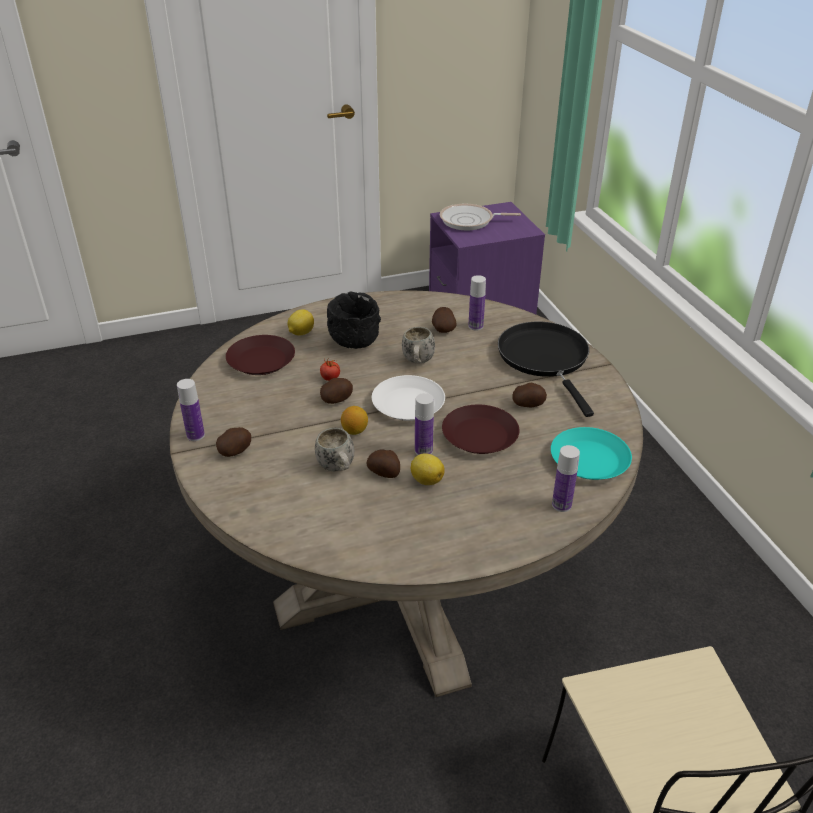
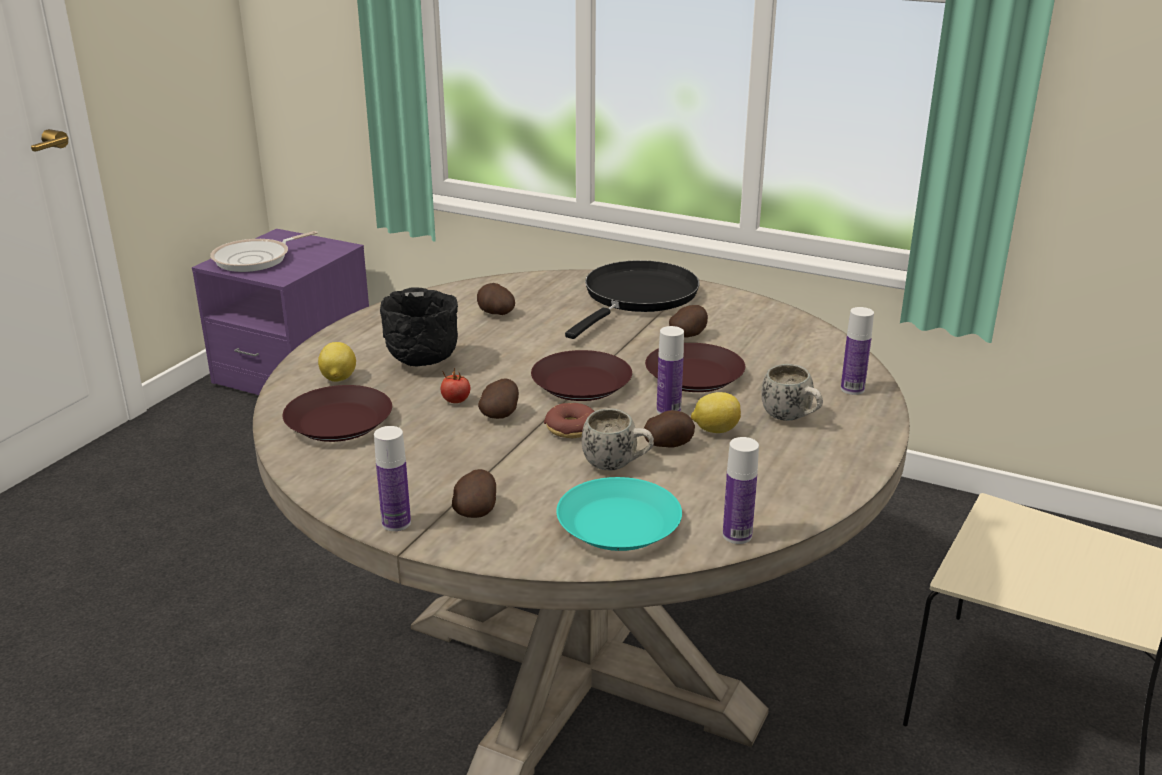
camera: 45 degrees left, 10 degrees down
(354, 431) = (571, 429): lemon -> donut
(408, 404) = (581, 383): white plate -> brown plate
(418, 362) = (523, 348): white mug -> white mug (792, 418)
(475, 326) = (523, 299): bottle -> bottle (737, 535)
(545, 359) = (637, 297): black frying pan -> black frying pan turned 90 degrees clockwise
(588, 460) = (810, 350): turquoise plate -> turquoise plate (617, 524)

